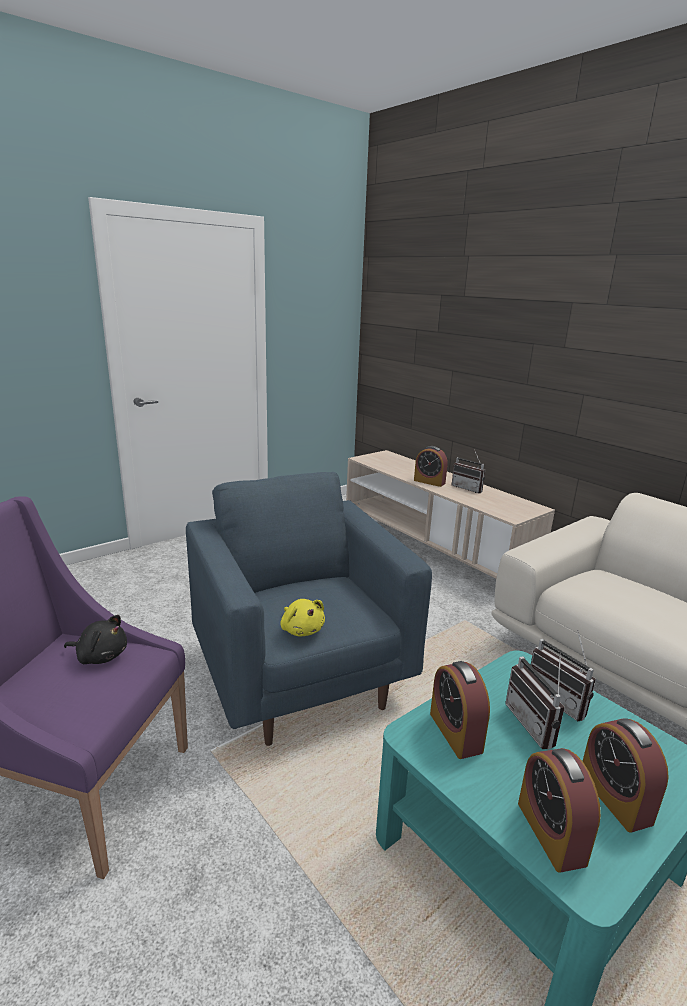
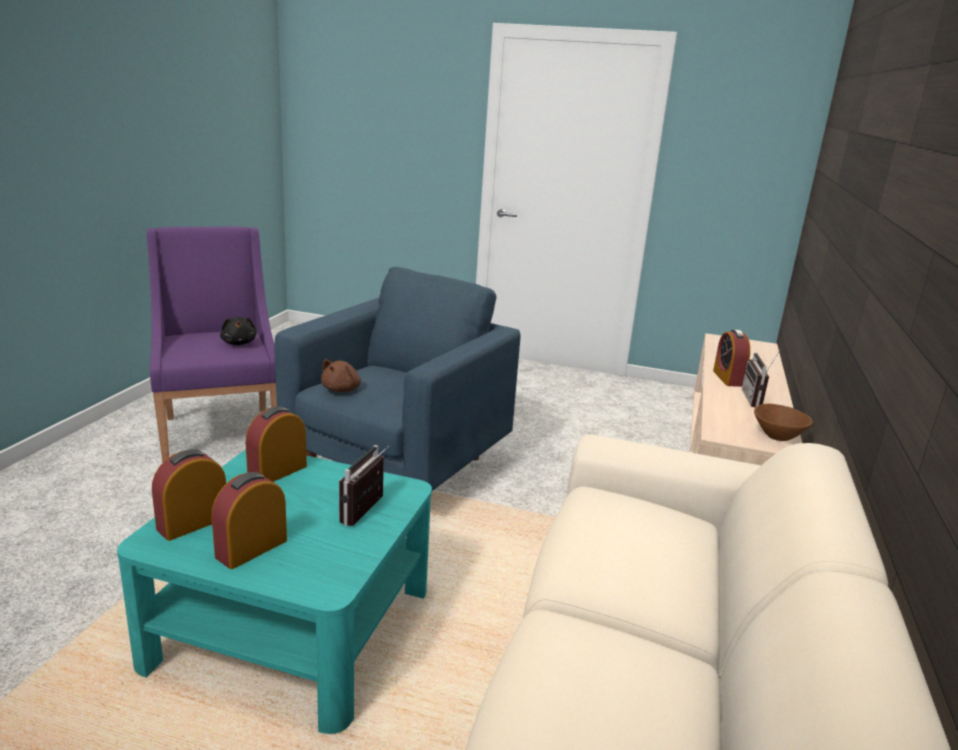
camera: 55 degrees right, 0 degrees up
(302, 629) = (342, 389): yellow plush toy -> brown plush toy
(522, 504) = (777, 436): none -> brown bowl
(536, 724) = (319, 504): radio -> none

